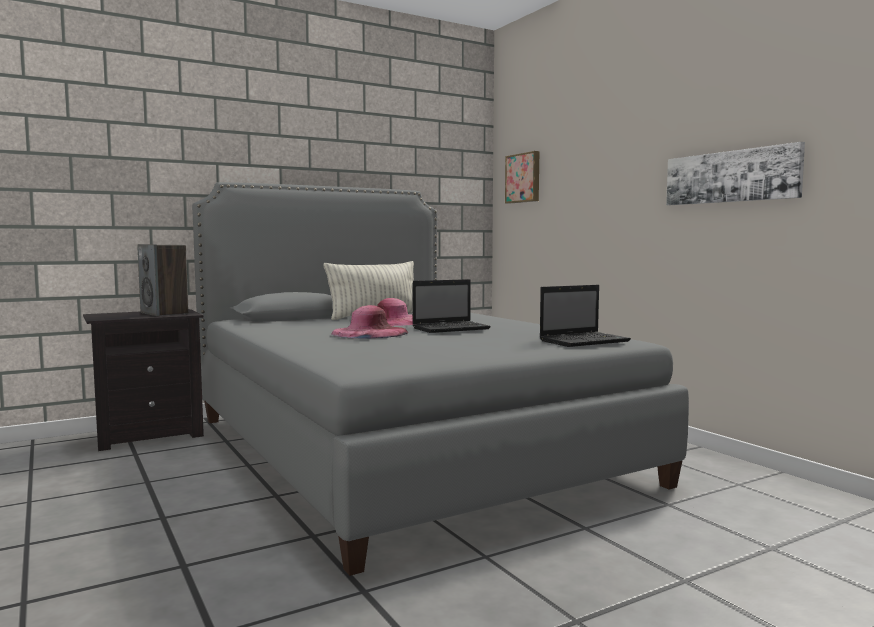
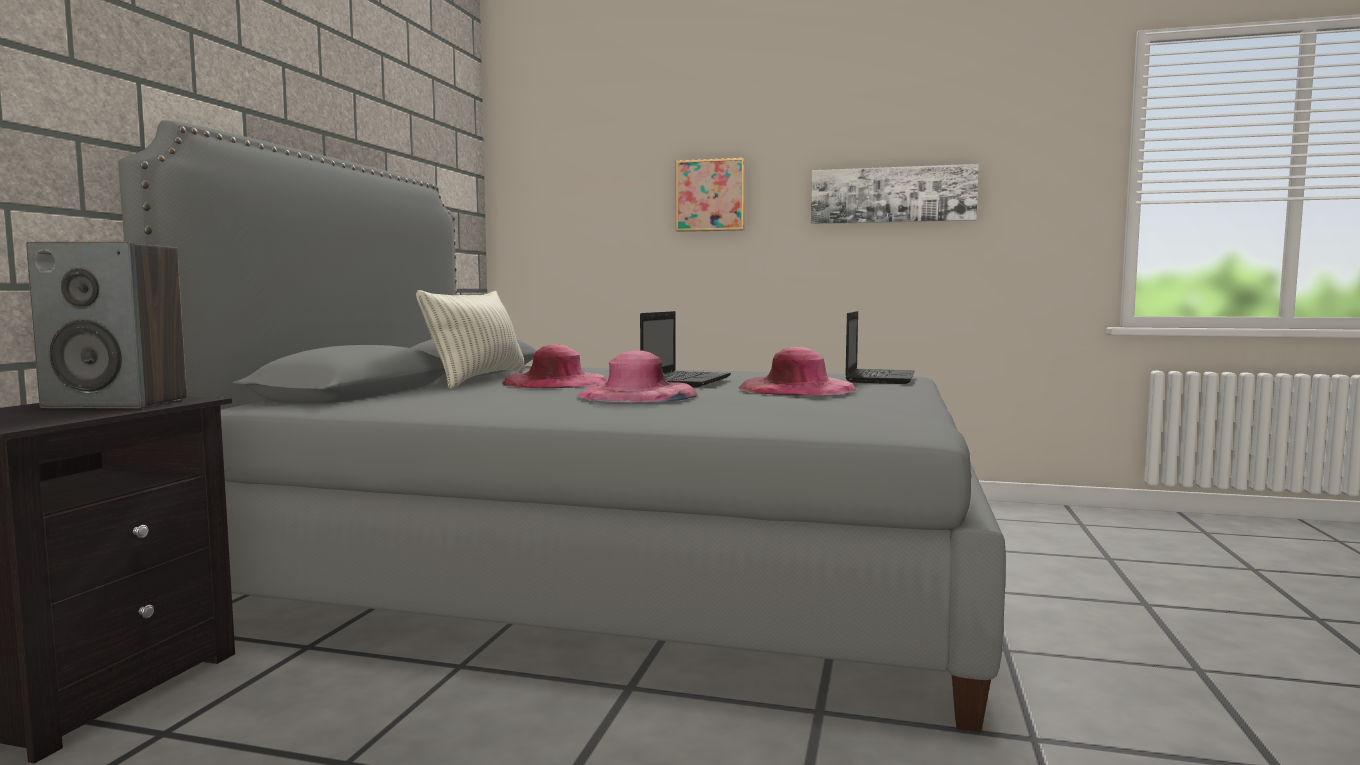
camera: 45 degrees left, 0 degrees up
(465, 340) = (796, 388): none -> pink hat
(524, 178) = (554, 179): picture -> picture (711, 195)

